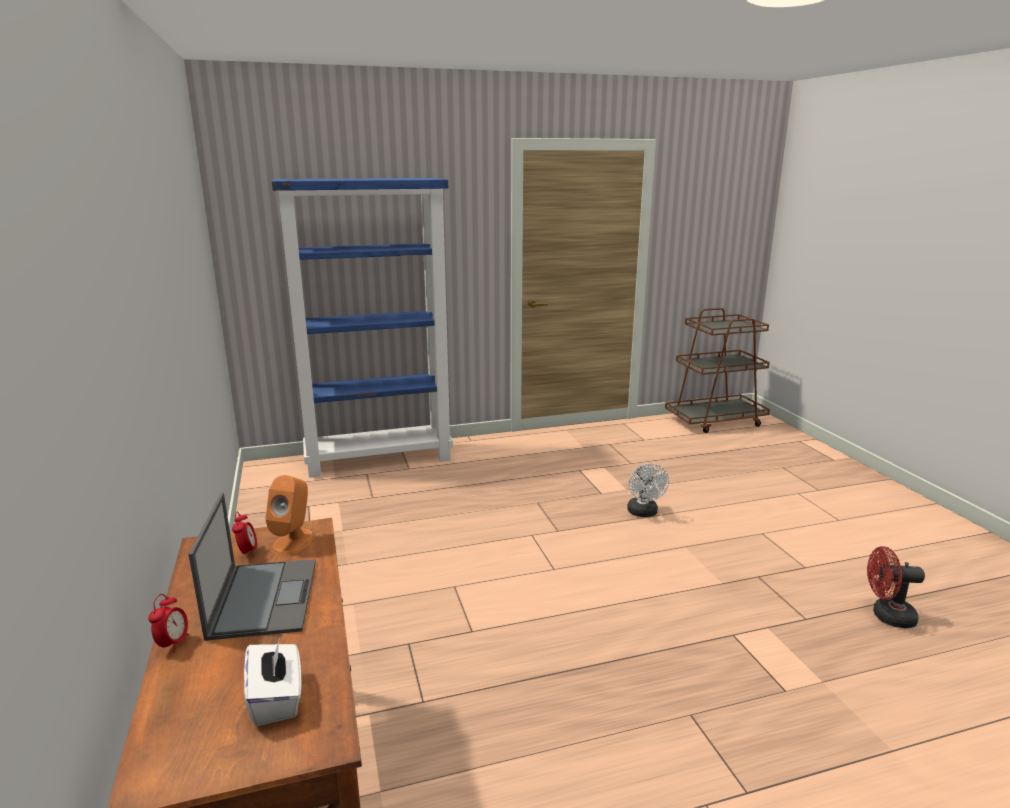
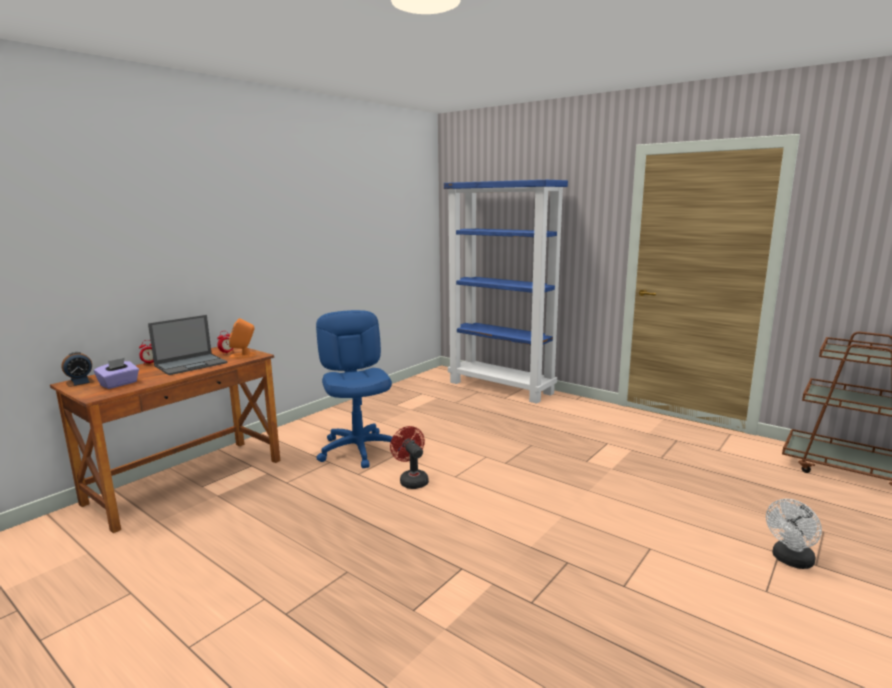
camera: 55 degrees right, 5 degrees down
(171, 760) = (80, 382): none -> alarm clock
(277, 699) = (119, 384): white tissue box -> purple tissue box
(404, 608) = (359, 449): none -> blue office chair
(643, 513) = (586, 485): white fan -> white fan (790, 561)
(887, 616) = (602, 656): red fan -> red fan (411, 480)

